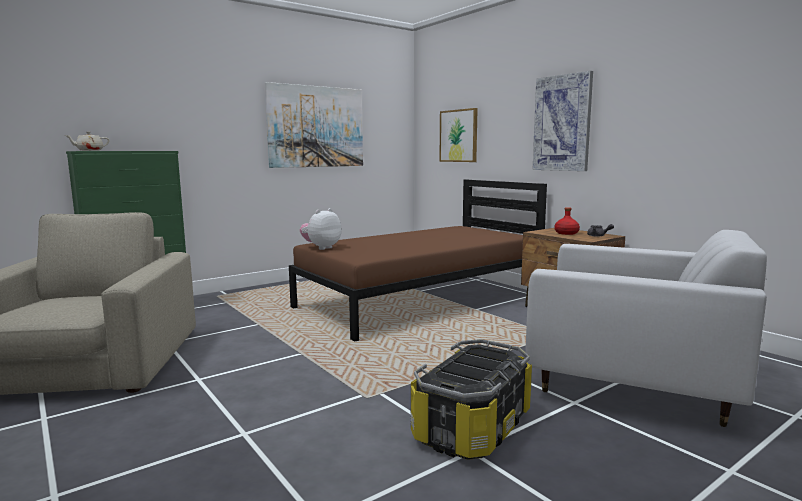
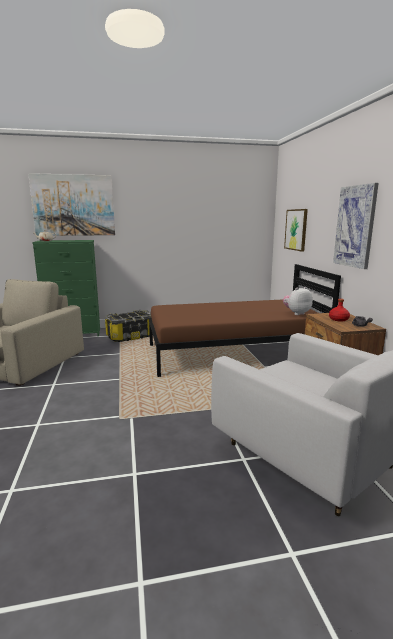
camera: 25 degrees right, 5 degrees up
(316, 127) = (194, 222): picture -> picture (73, 205)
(321, 248) = (162, 310): plush toy -> plush toy (296, 313)
(471, 427) = (154, 457): storage box -> storage box (130, 336)

